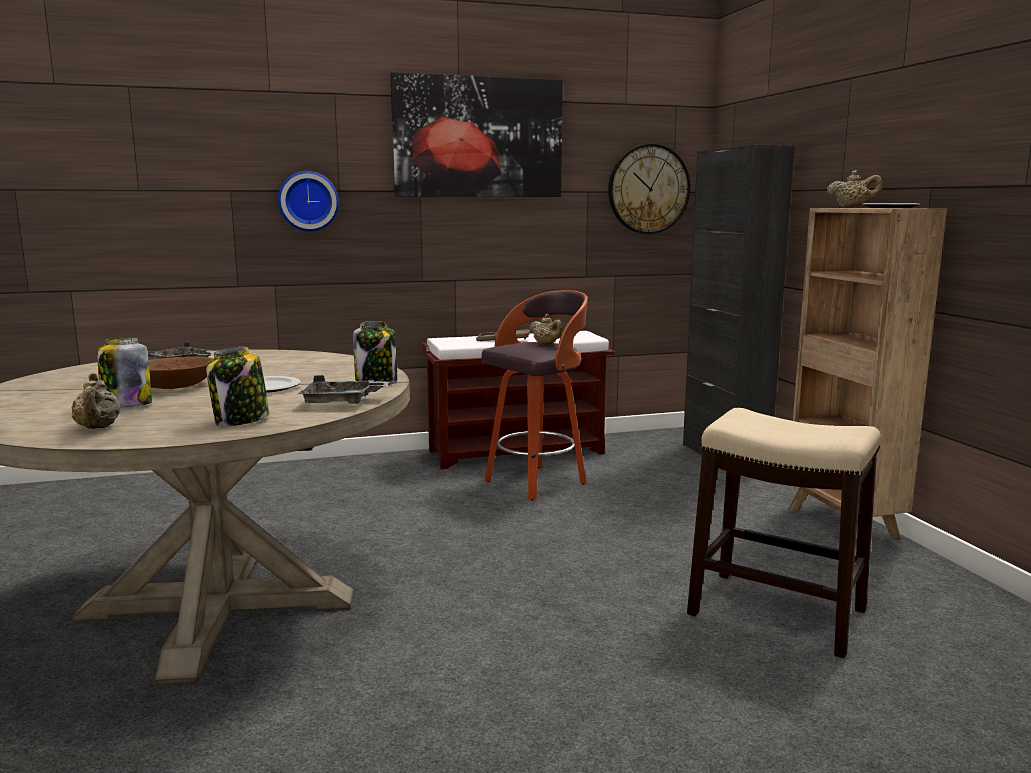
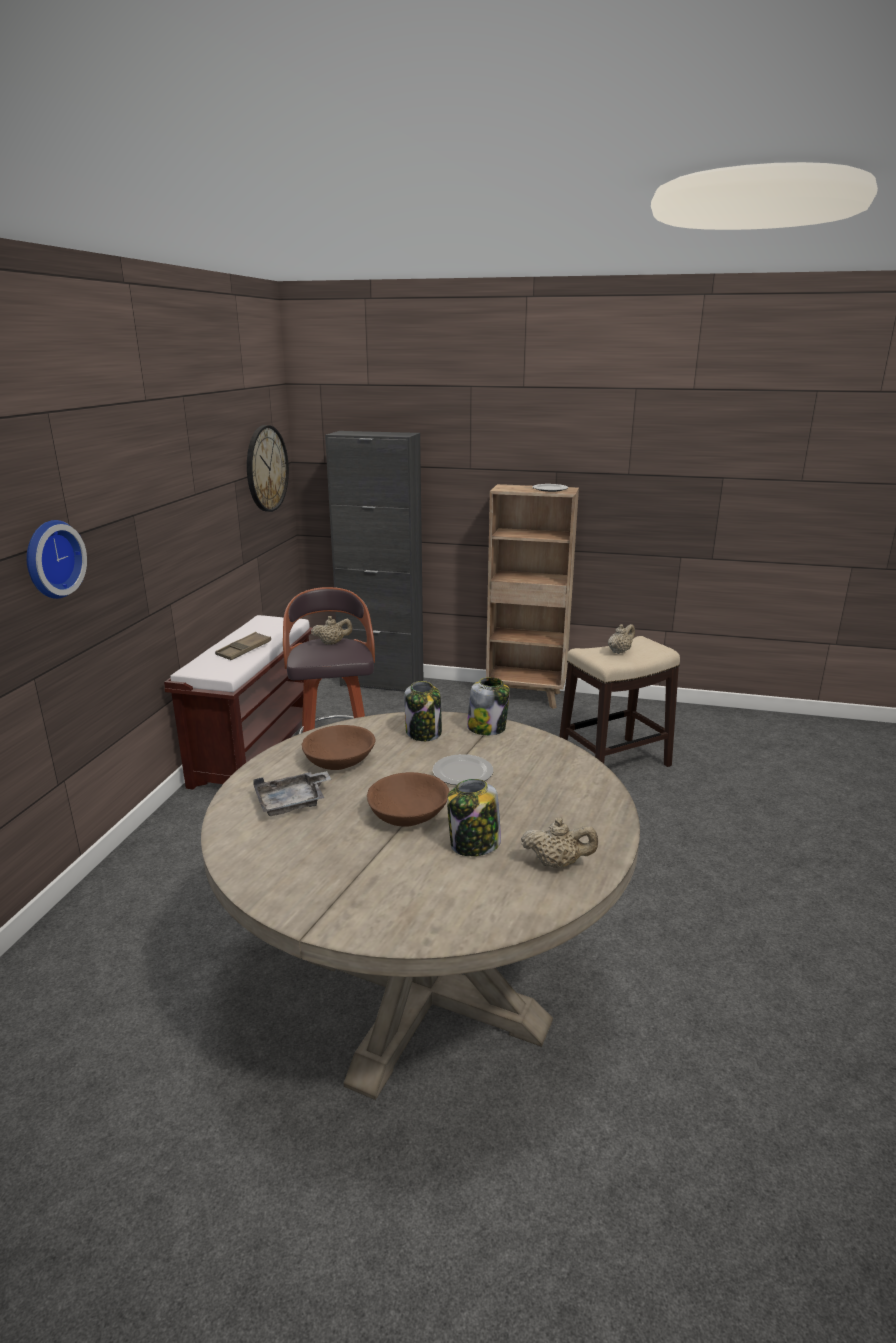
camera: 60 degrees left, 10 degrees up
(241, 420) = (579, 798): jar -> jar (424, 733)
(262, 362) = (339, 760): none -> brown bowl
(342, 402) = (547, 752): grey tray -> none
(478, 137) = (167, 443): picture -> none
(852, 207) = (511, 487): beige teapot -> beige teapot (619, 651)

